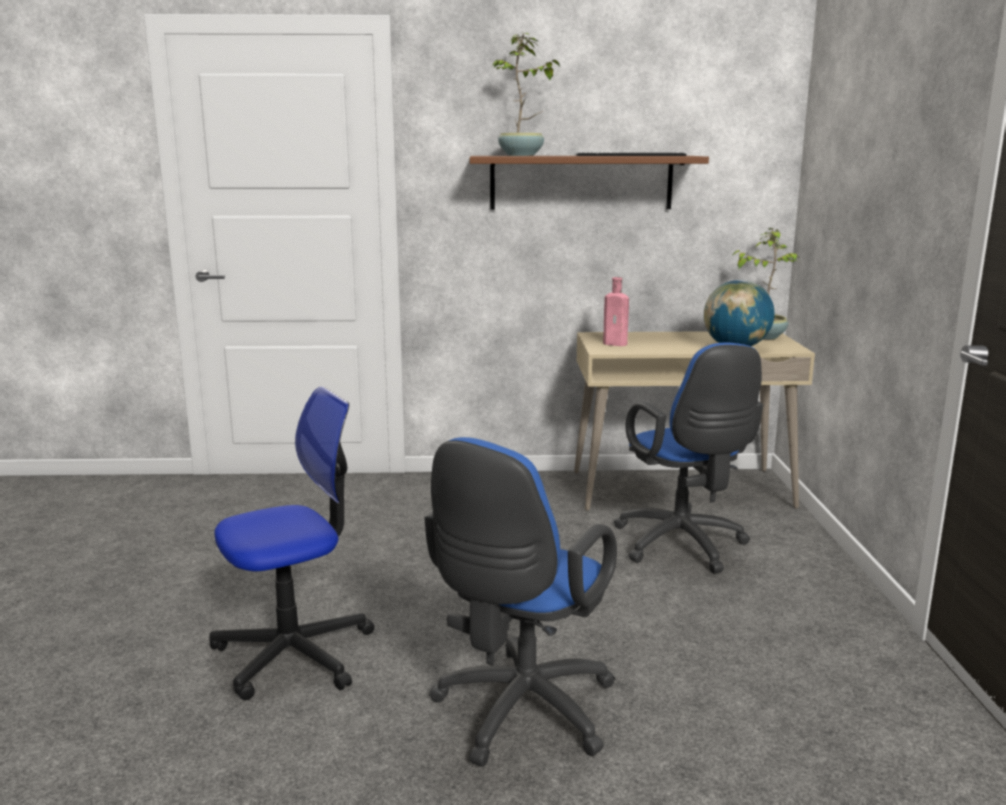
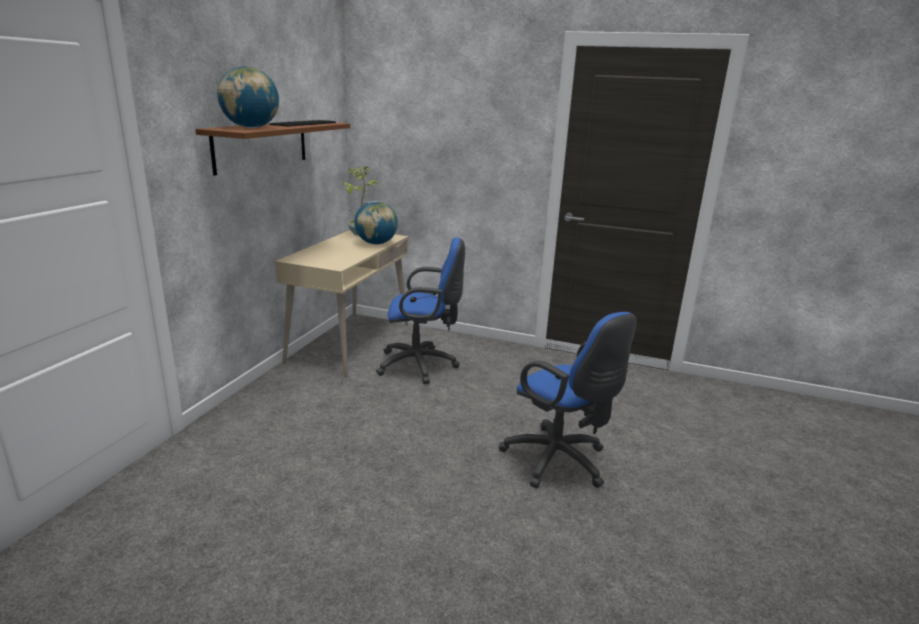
camera: 70 degrees left, 5 degrees up
(294, 653) = (451, 539): office chair -> none
(521, 155) = (251, 128): potted plant -> globe
(616, 344) = (327, 260): pink bottle -> none

